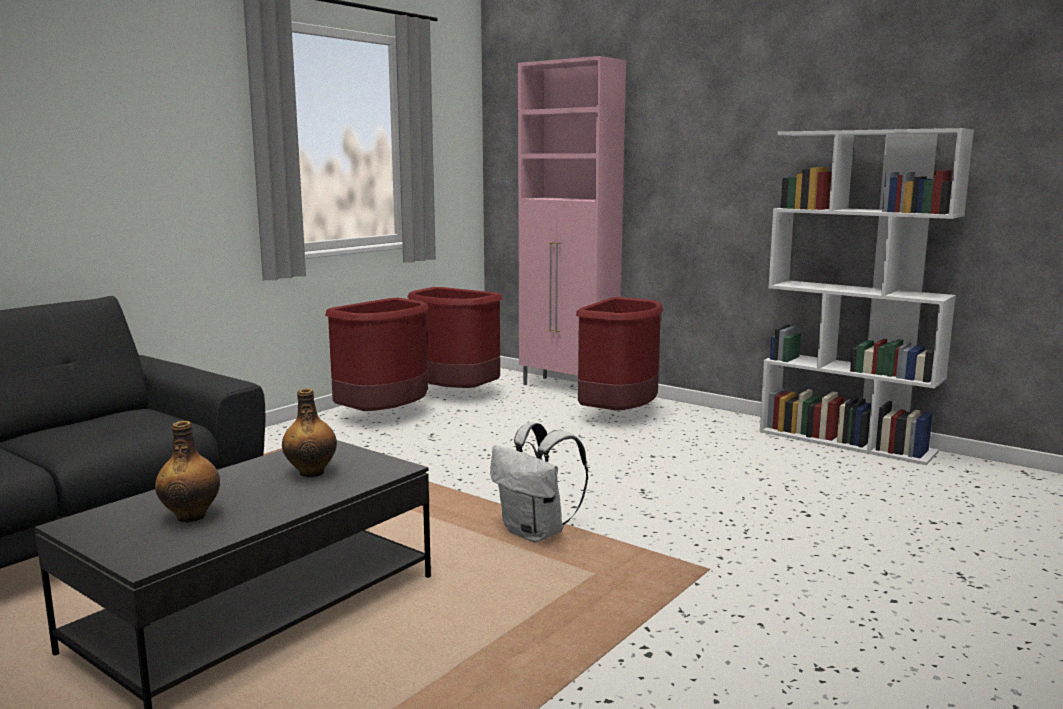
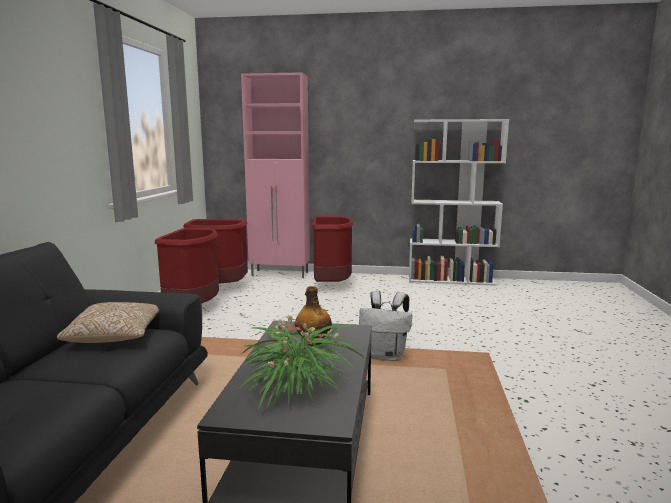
camera: 30 degrees left, 0 degrees up
(134, 421) = (115, 336): none -> pillow
(191, 516) = (297, 387): bottle -> potted plant

